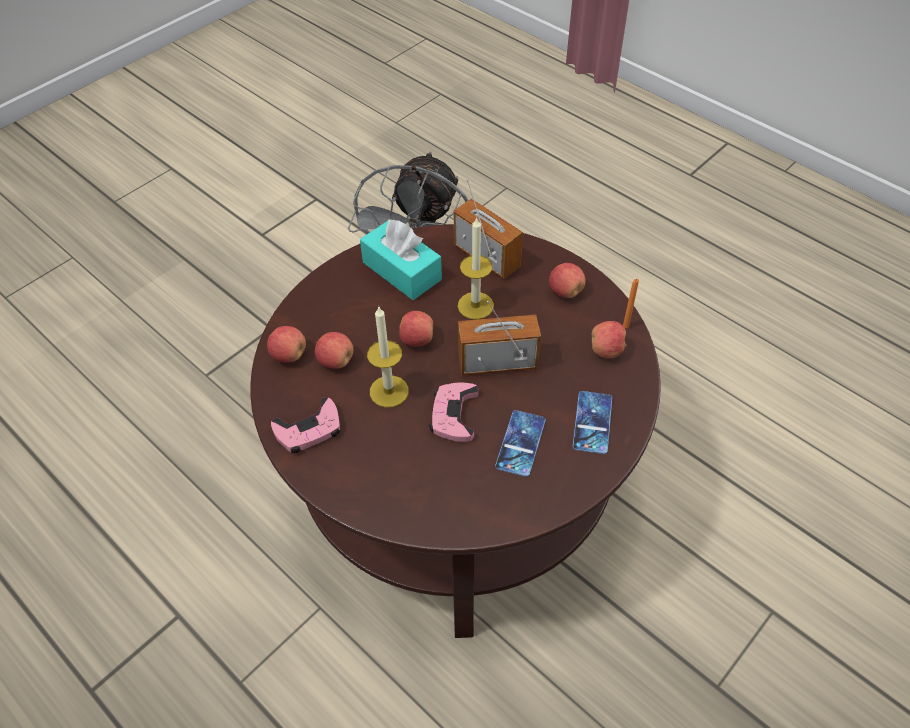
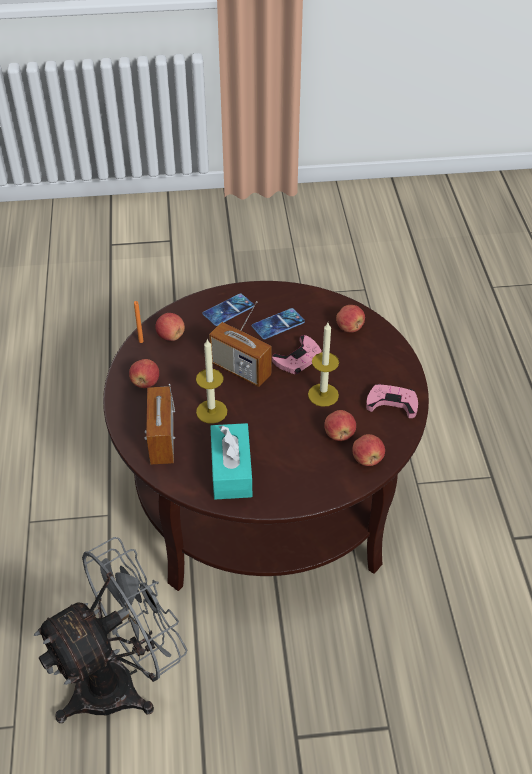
camera: 140 degrees left, 5 degrees down
(416, 339) = (273, 414): apple -> apple (350, 328)

